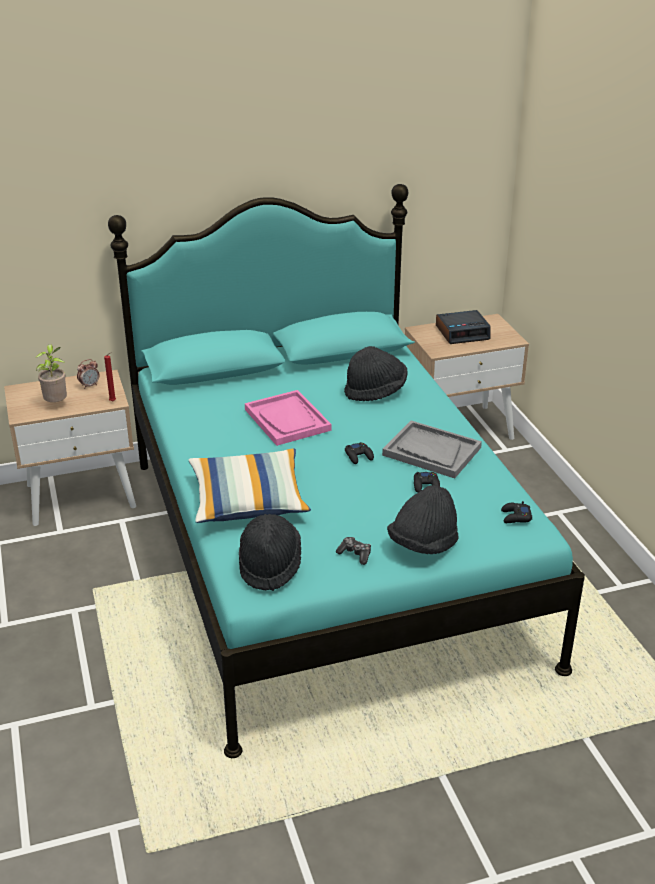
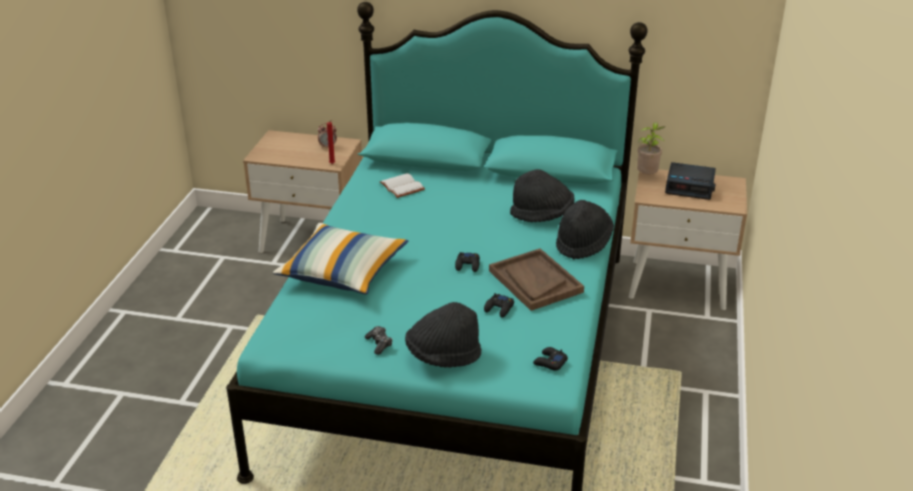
camera: 30 degrees right, 0 degrees up
(57, 404) = (290, 154): potted plant -> potted plant (647, 176)
(217, 403) = (400, 187): none -> white book
(269, 565) = (304, 328): black hat -> black hat (583, 243)
(287, 420) = (441, 217): pink tray -> none
(431, 451) = (535, 281): grey tray -> brown tray

